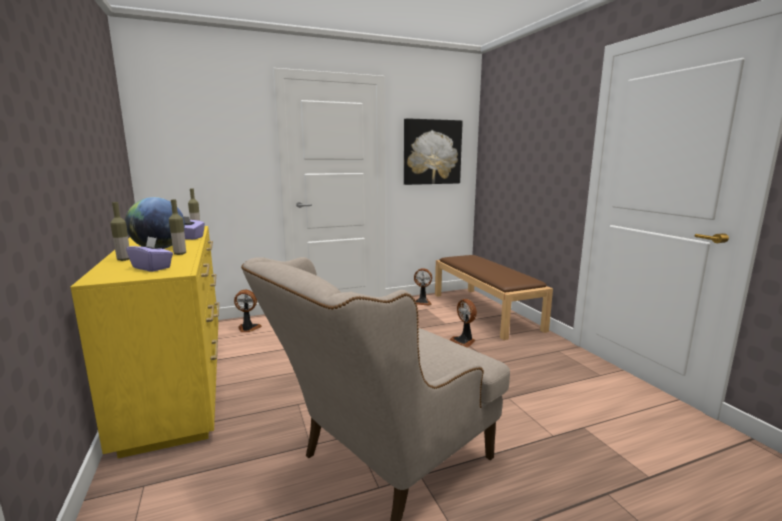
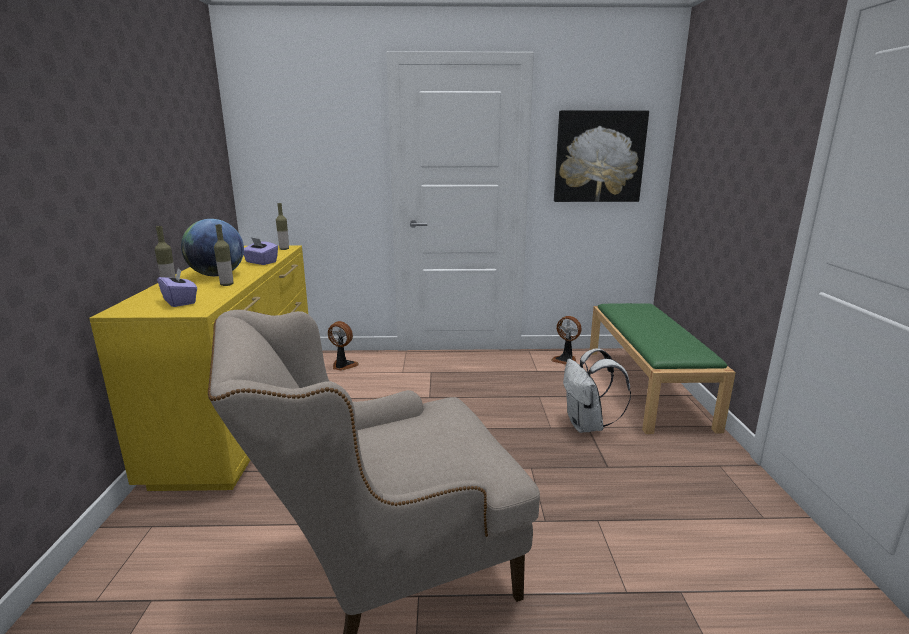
camera: 20 degrees right, 5 degrees up
(464, 341) = (587, 426): fan -> white backpack
(486, 311) = (647, 386): brown bench -> green bench

